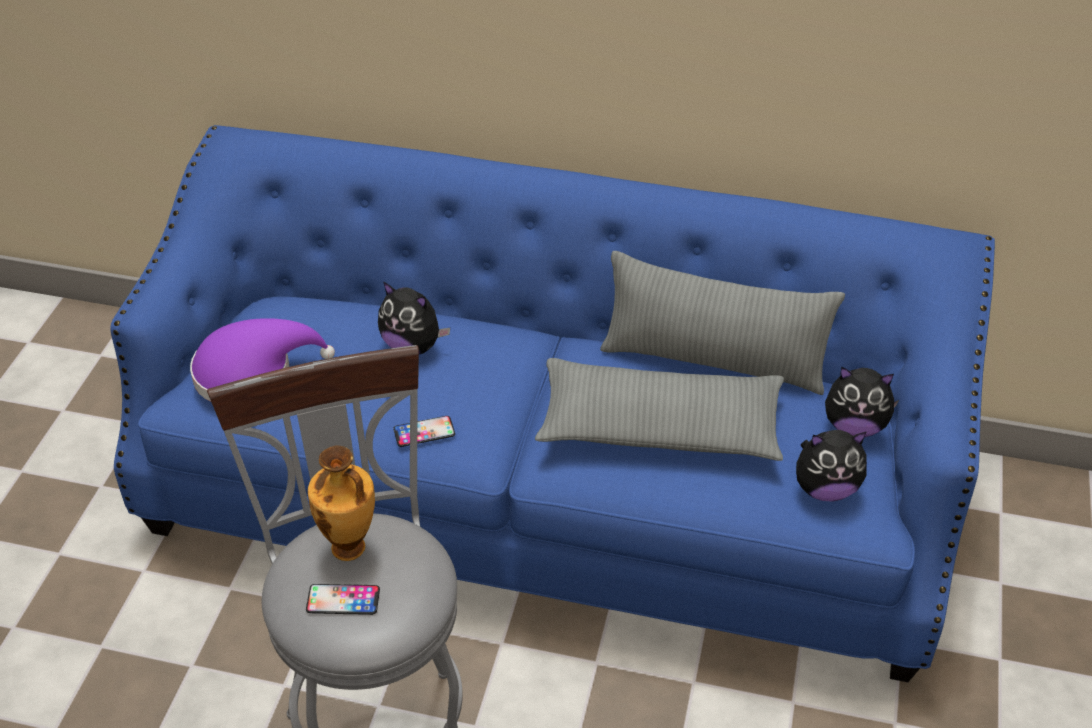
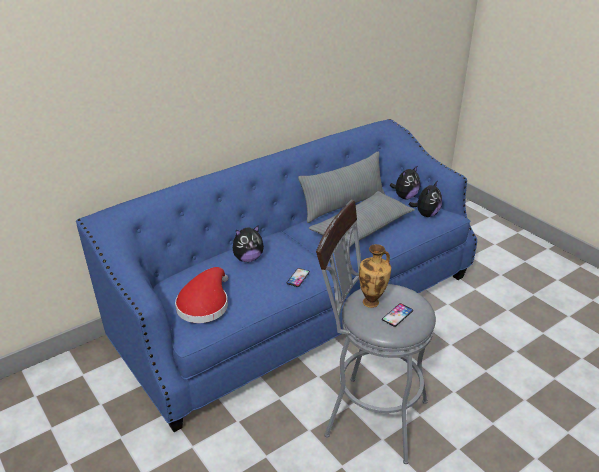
camera: 50 degrees left, 10 degrees down
(251, 372) = (204, 304): purple hat -> red hat

